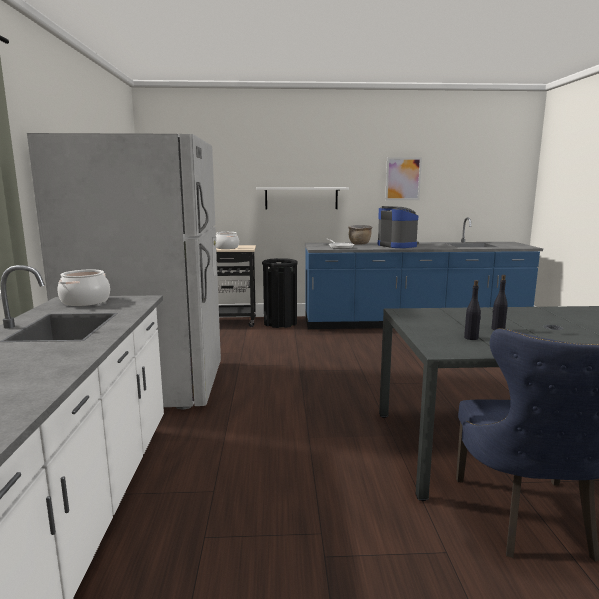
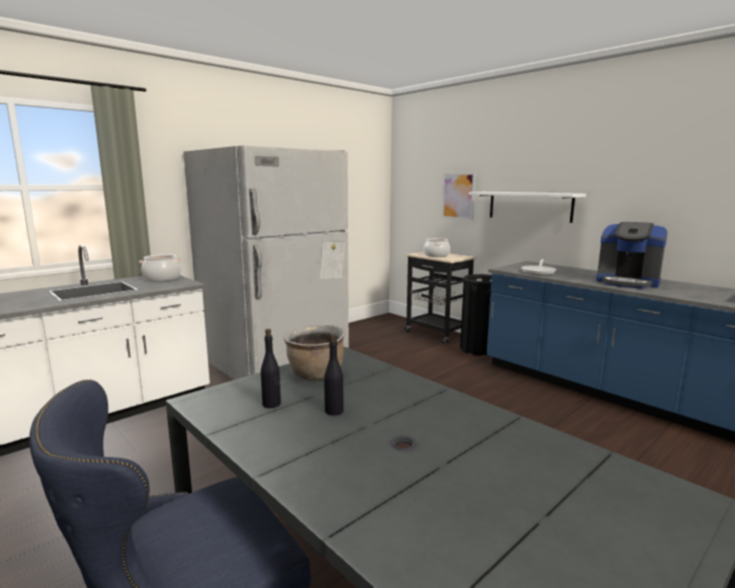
camera: 50 degrees right, 0 degrees up
(359, 244) = (583, 272): brown cooking pot -> brown cooking pot (316, 375)
(397, 245) = (627, 282): coffee machine -> coffee machine turned 105 degrees clockwise
(403, 179) = (677, 183): picture -> picture (458, 196)

